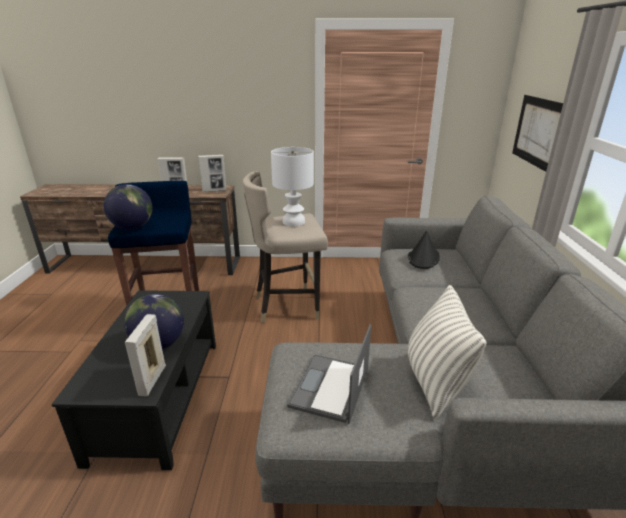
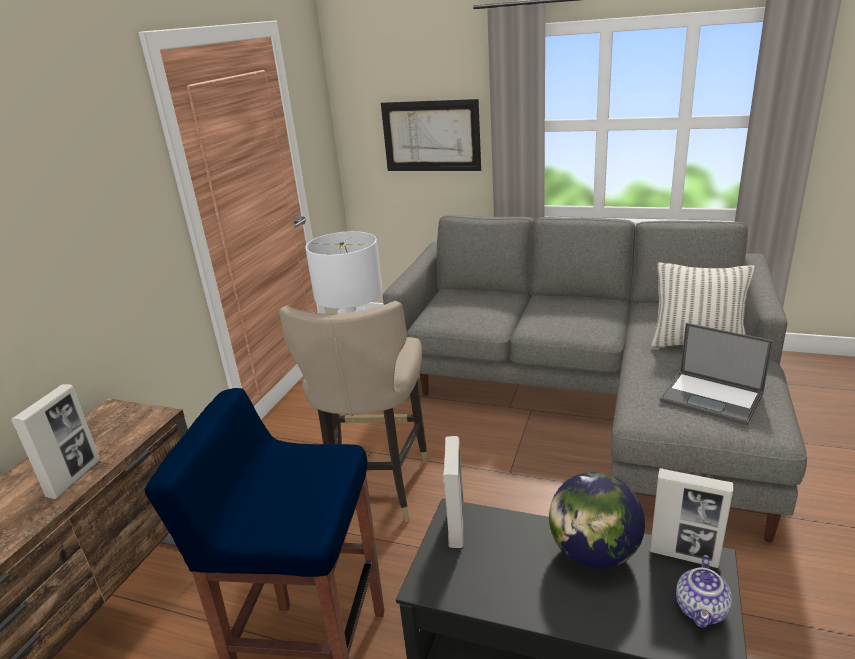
camera: 70 degrees left, 0 degrees up
(105, 387) = (702, 610): none -> teapot
(132, 228) = (305, 513): globe -> none
(214, 190) = (120, 422): picture frame -> picture frame (456, 526)
(423, 258) = (461, 306): black hat -> none

